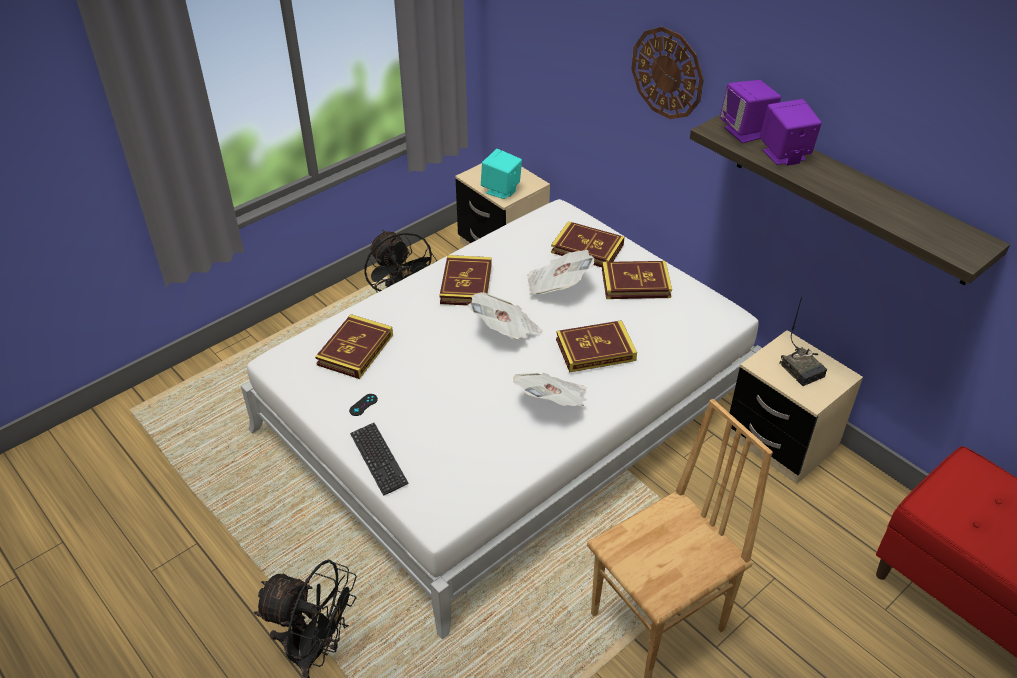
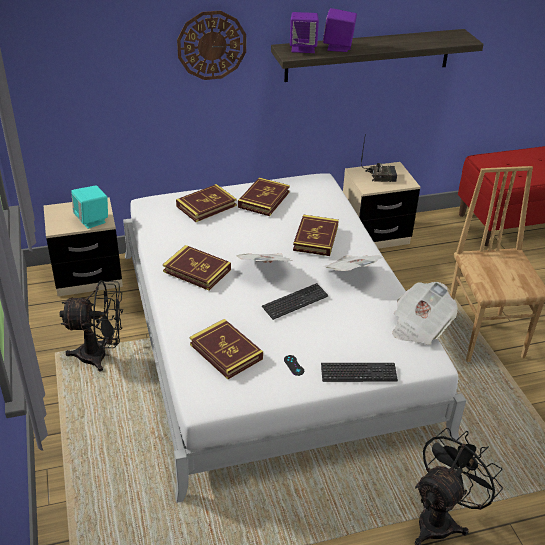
camera: 65 degrees left, 5 degrees down
(464, 372) = (295, 302): none -> keyboard
(557, 286) = (236, 232): newspaper -> newspaper (419, 326)

